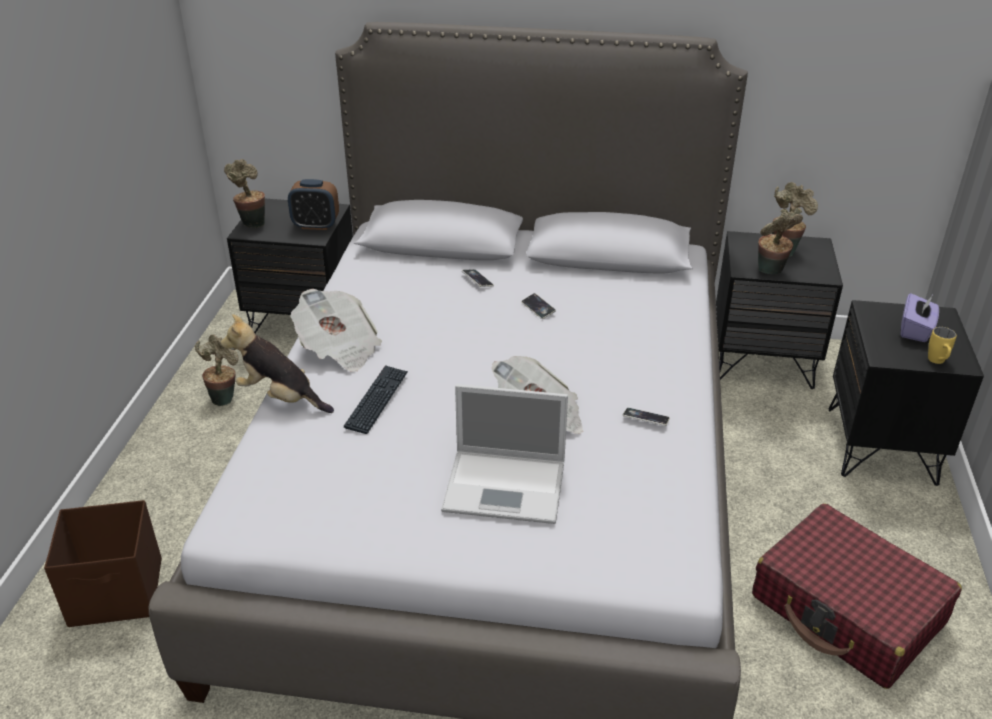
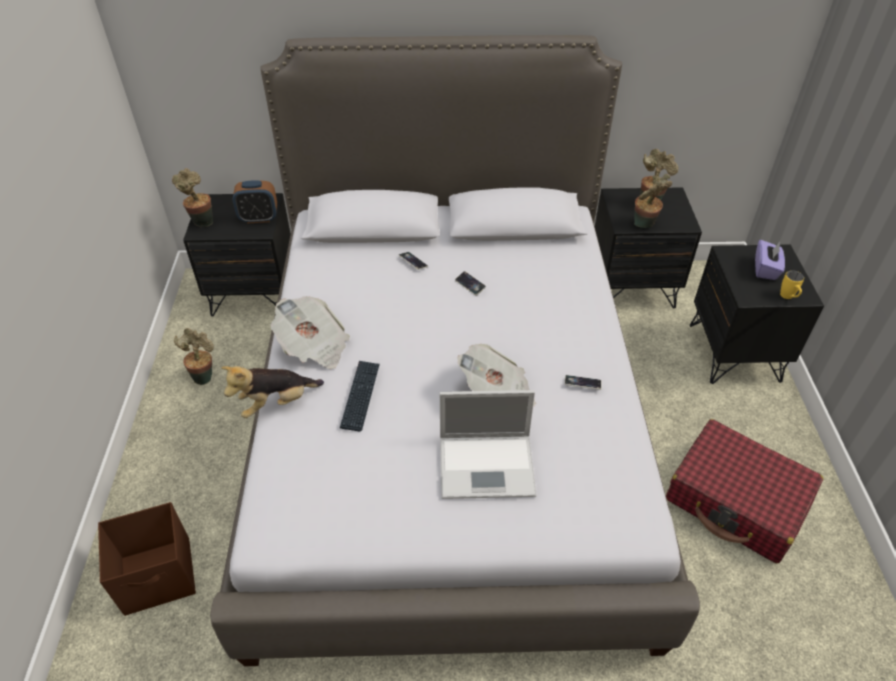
camera: 10 degrees left, 10 degrees up
(280, 397) = (276, 403): plush toy -> plush toy turned 45 degrees counterclockwise

